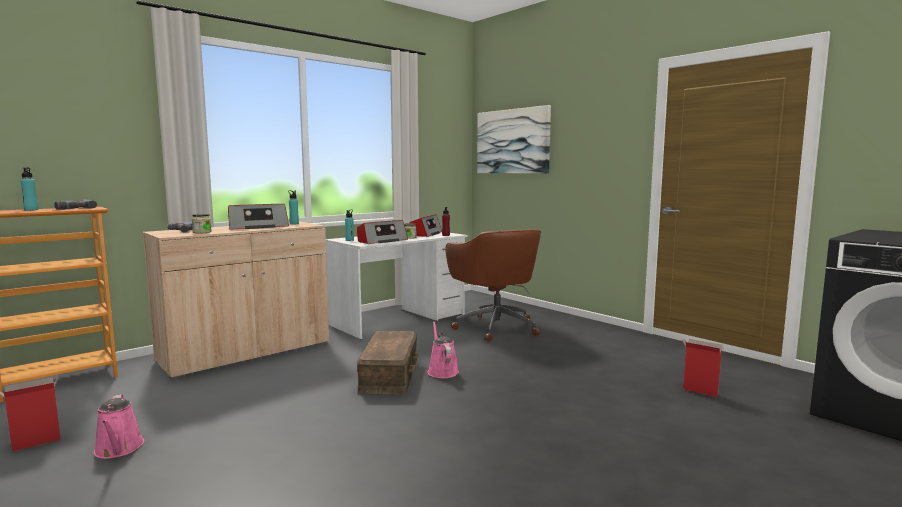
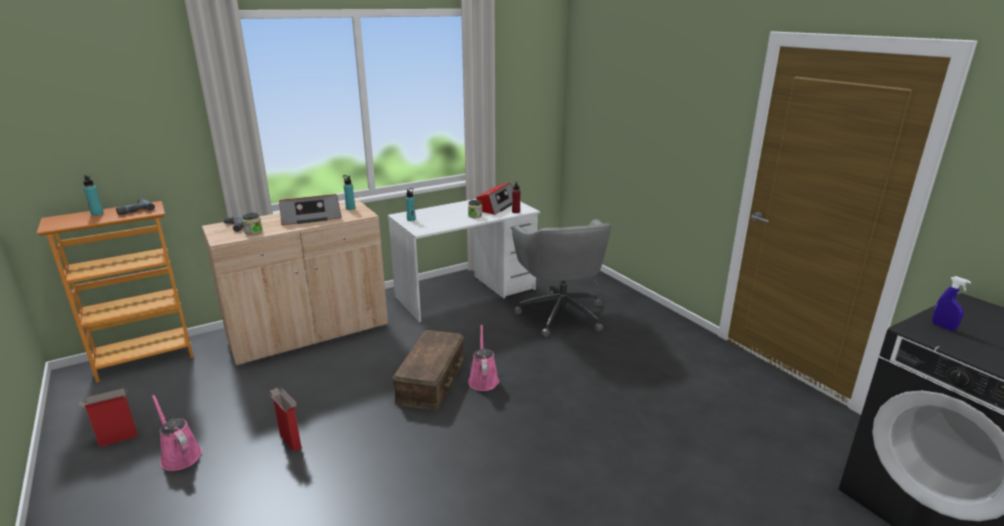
camera: 10 degrees right, 15 degrees up
(119, 449) = (179, 455): pink watering can -> pink watering can turned 150 degrees clockwise
(381, 241) = (442, 223): radio -> none
(495, 327) = (561, 313): brown office chair -> grey office chair
(512, 141) = (605, 95): picture -> none
(699, 391) = (734, 439): cardboard box -> cardboard box (290, 441)
(870, 237) = (943, 327): none -> blue spray bottle

